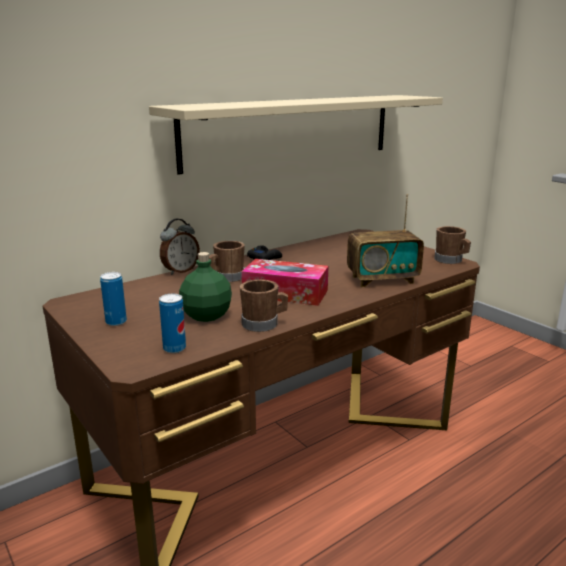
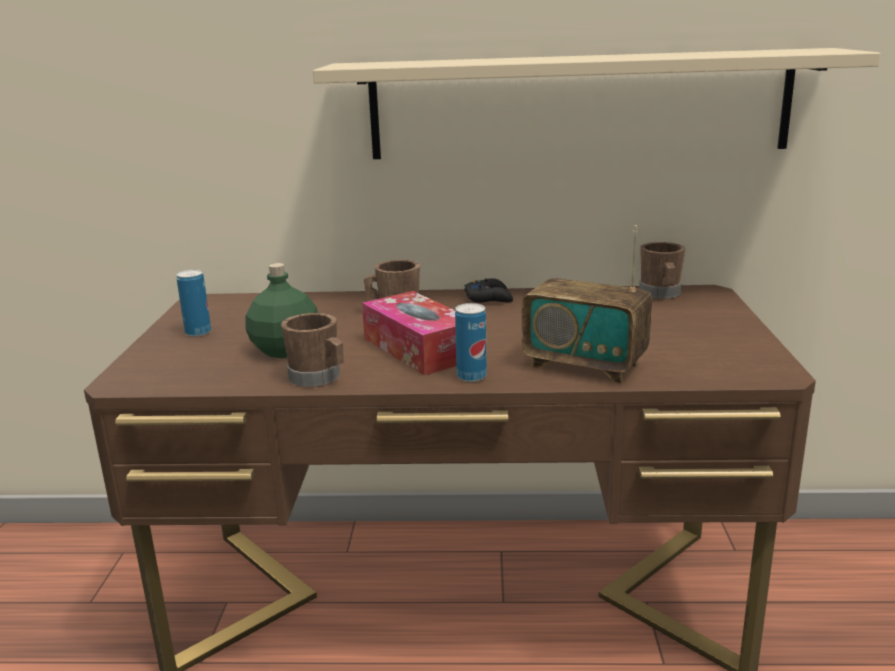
camera: 40 degrees right, 0 degrees up
(174, 348) = (188, 376): can -> can (471, 376)
(180, 271) = (364, 292): alarm clock -> none
(450, 260) = (767, 366): brown mug -> brown mug (661, 294)

